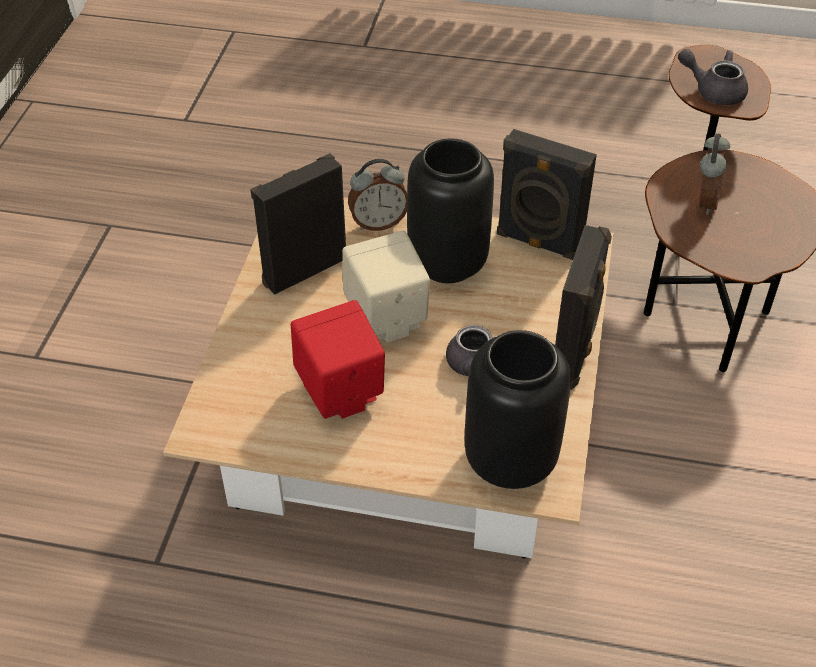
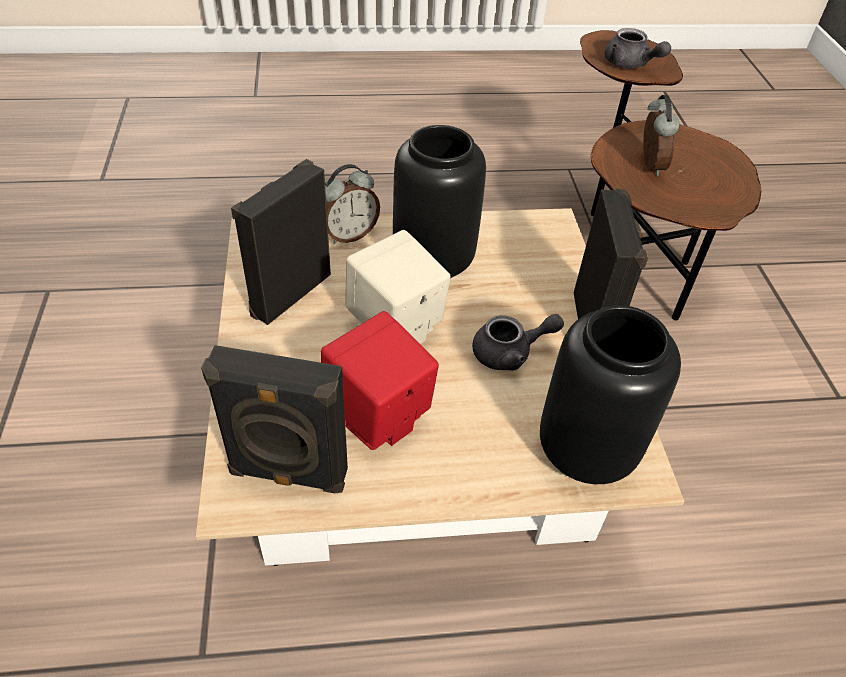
camera: 20 degrees left, 0 degrees up
(538, 243) = (509, 228): black speaker -> black speaker (288, 474)
(713, 91) = (630, 64): grey teapot -> grey teapot turned 135 degrees counterclockwise

